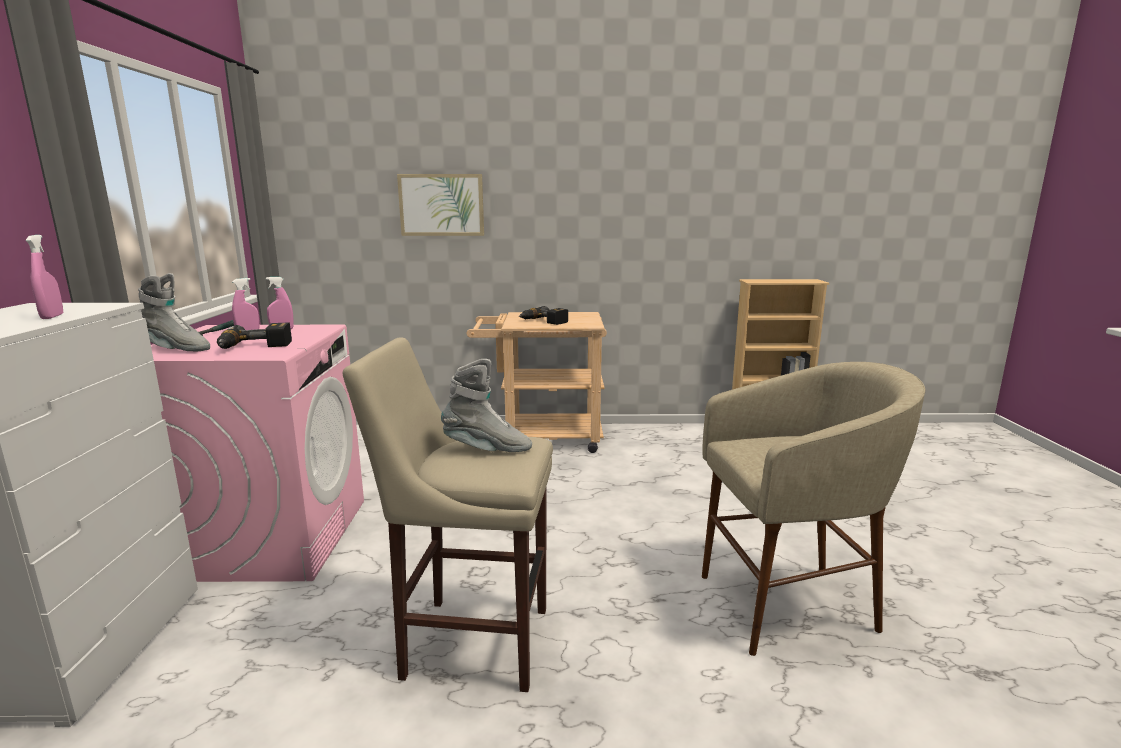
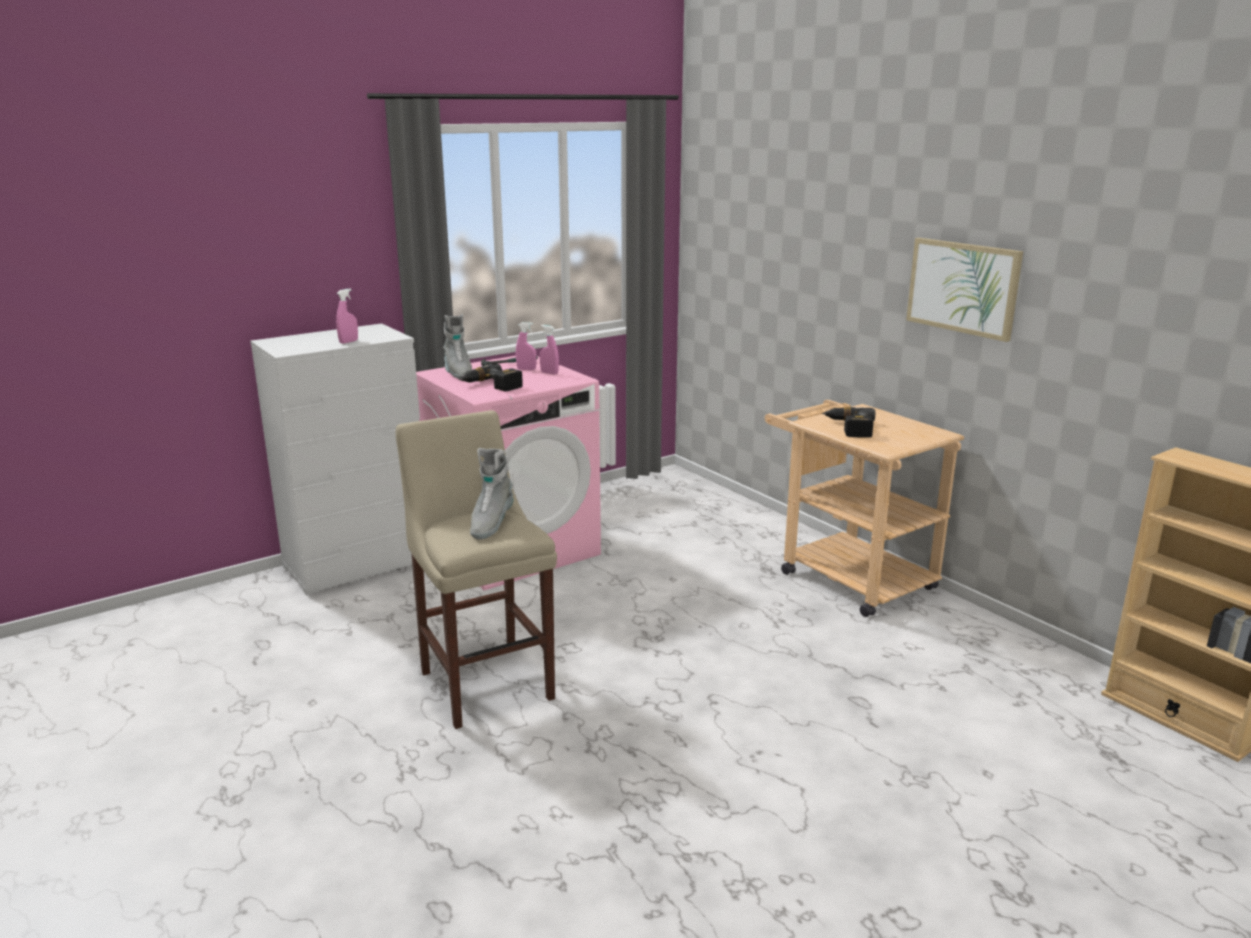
camera: 55 degrees right, 5 degrees up
(441, 205) = (815, 254): picture -> picture (963, 287)
(487, 449) = (491, 524): grey boot -> grey boot turned 45 degrees clockwise
(789, 605) = (711, 837): beige stool -> none

